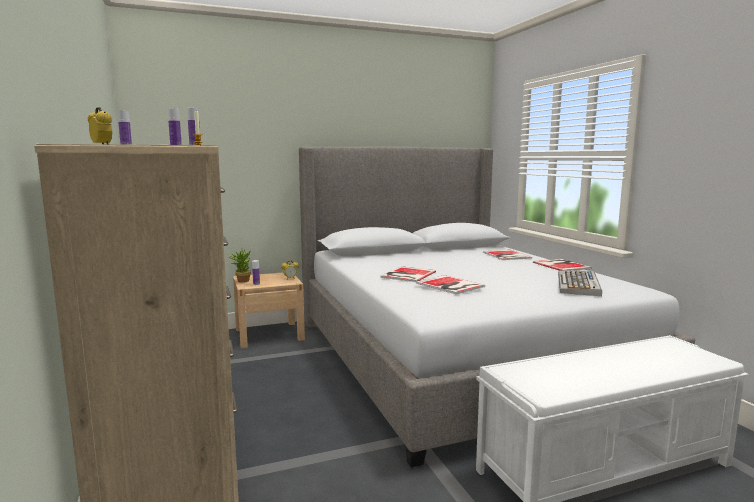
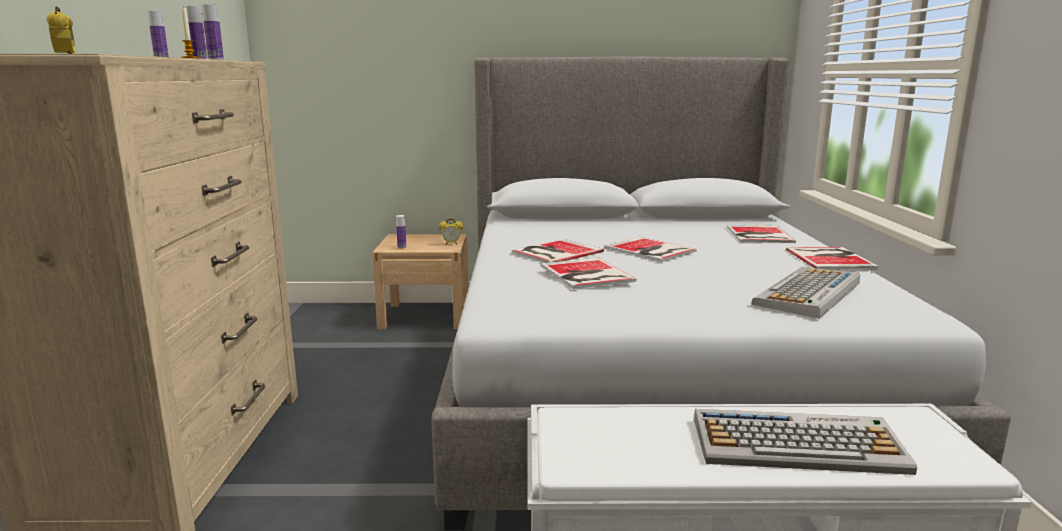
camera: 20 degrees right, 5 degrees up
(241, 281) = (389, 241): potted plant -> none
(462, 269) = (650, 250): none -> book
(638, 364) = (798, 444): none -> keyboard

